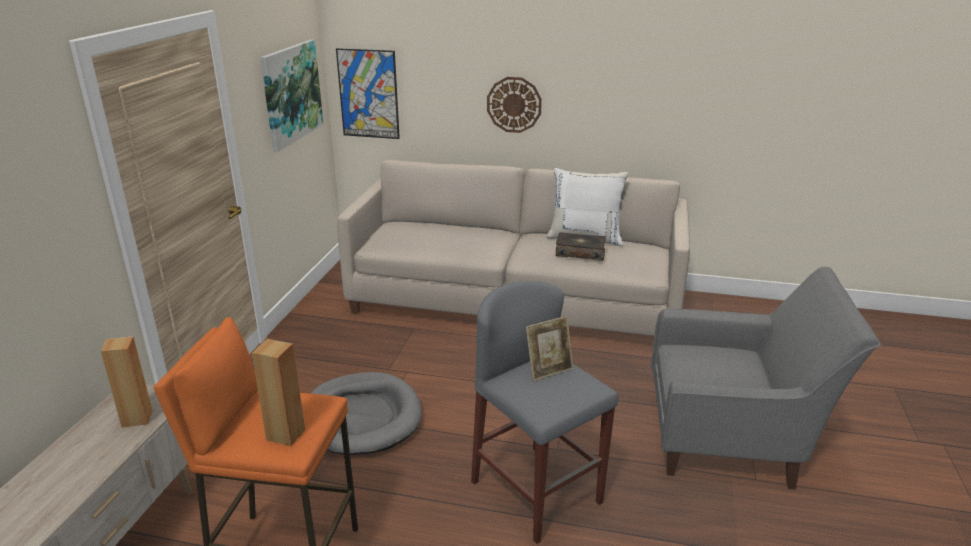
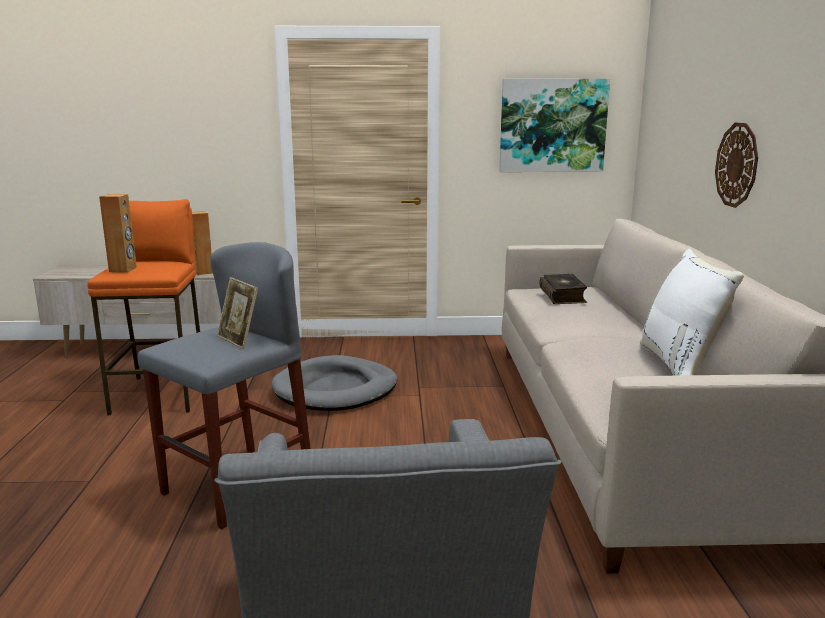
camera: 75 degrees right, 10 degrees down
(368, 94) = (653, 146): picture -> none
(580, 252) = (612, 362): book -> book (563, 296)

